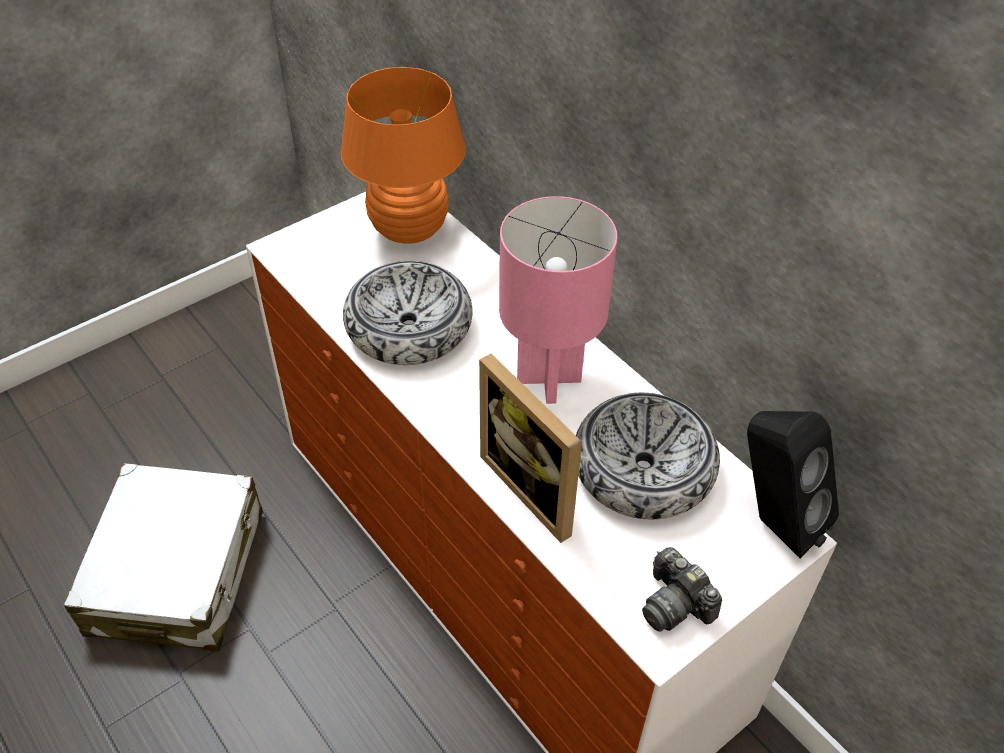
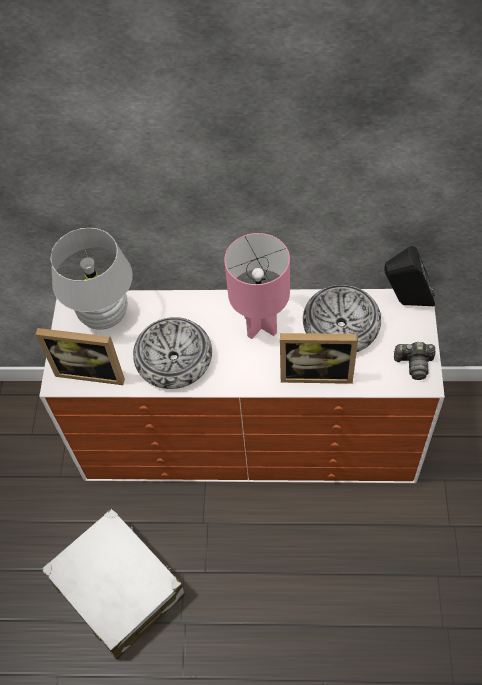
camera: 45 degrees left, 10 degrees up
(321, 265) = (92, 370): none -> picture frame
(409, 230) = (104, 316): orange table lamp -> white table lamp

